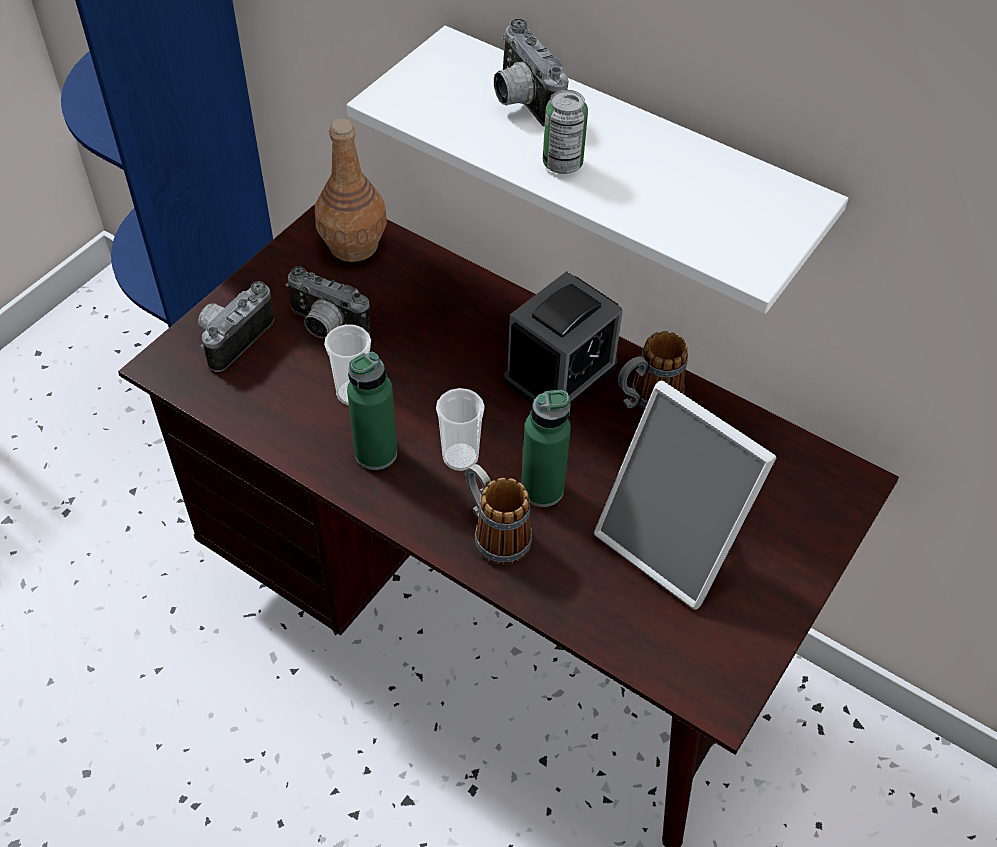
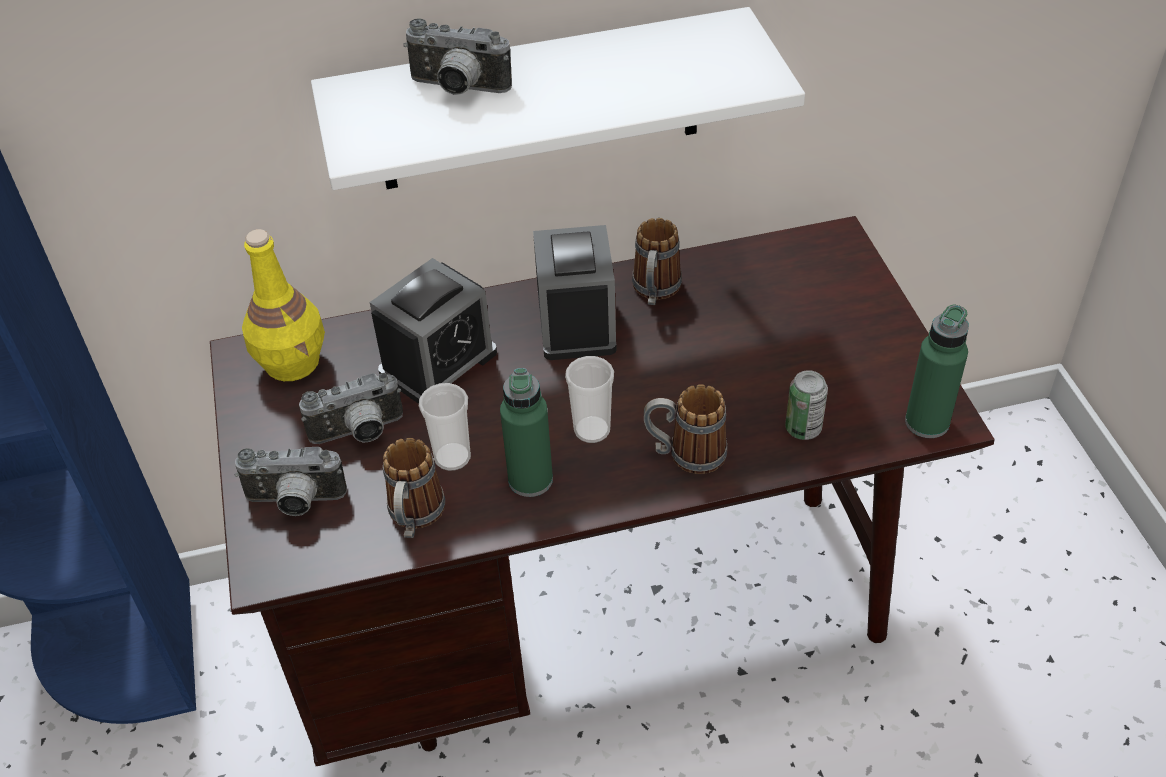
camera: 45 degrees left, 5 degrees down
(233, 338) = (295, 502): camera -> camera turned 75 degrees counterclockwise
(278, 412) = (414, 518): none -> mug
(354, 245) = (293, 362): brown bottle -> yellow bottle
(434, 322) = (438, 363): none -> alarm clock
(542, 489) = (674, 401): green bottle -> green bottle (927, 422)
(562, 163) = (553, 106): can -> can (803, 428)
(673, 544) = (796, 361): picture frame -> none

